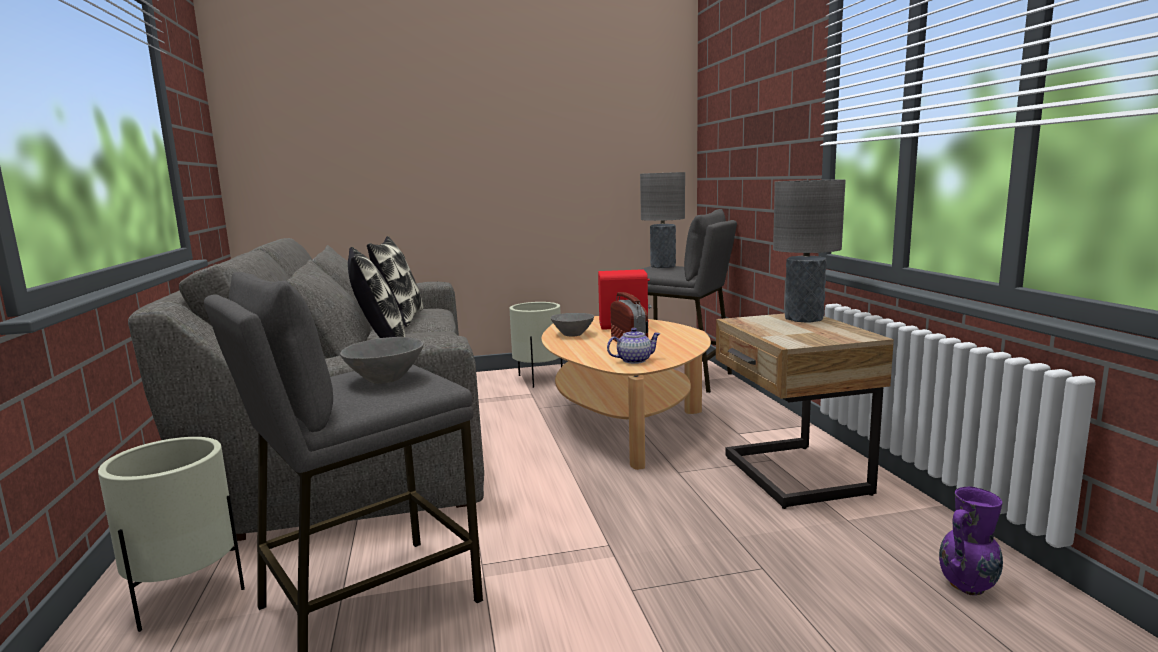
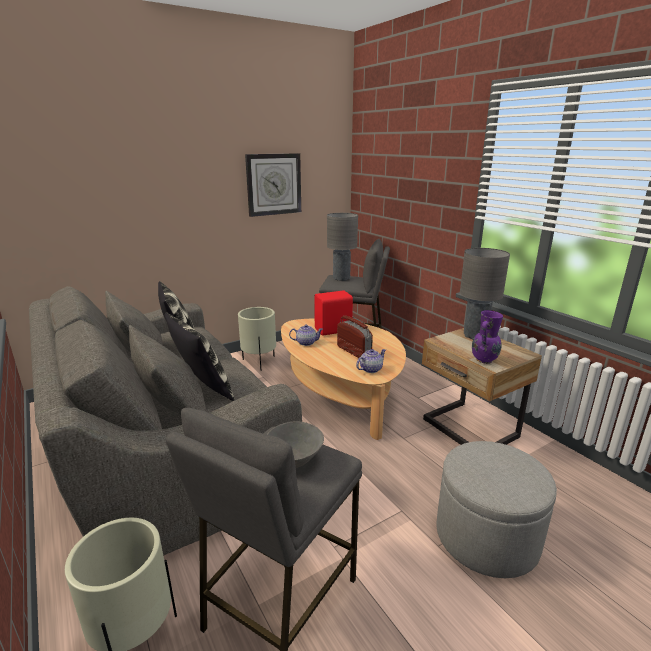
camera: 20 degrees left, 10 degrees up
(572, 334) = (306, 343): grey bowl -> teapot
(576, 138) = (273, 184): none -> wall clock
(718, 594) = (486, 536): none -> grey ottoman
(968, 587) = (599, 500): purple vase -> purple vase (484, 360)

